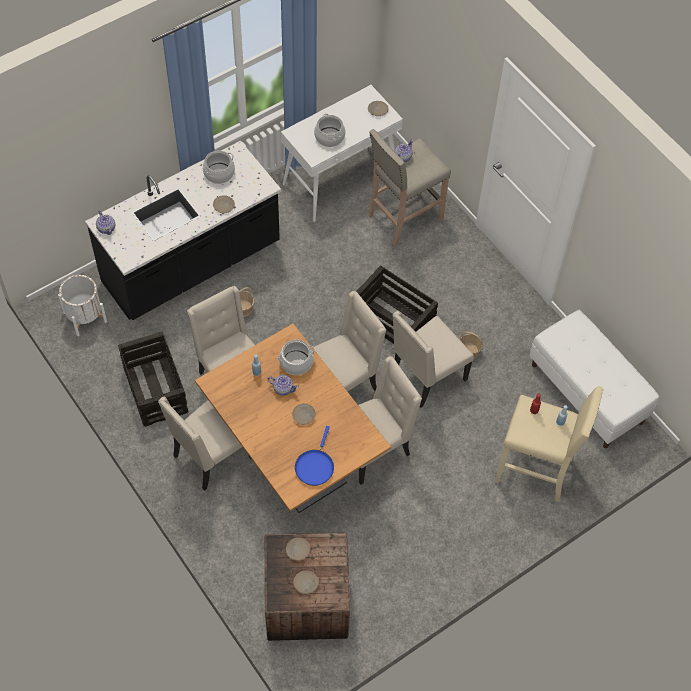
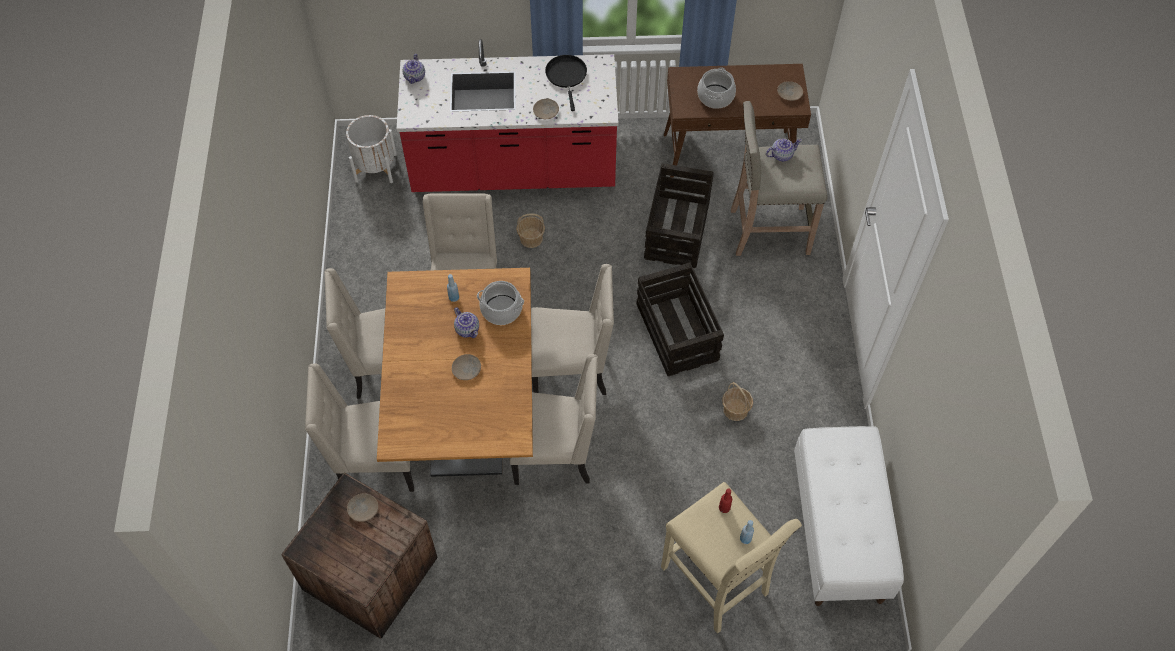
camera: 35 degrees right, 0 degrees up
(155, 388) = (387, 271): crate -> crate (677, 229)
(192, 265) = (514, 169): black counter -> red counter
(219, 173) = (566, 76): cooking pot -> black frying pan
(306, 583) = (344, 549): beige plate -> none
(315, 466) = (437, 429): blue frying pan -> none
(341, 179) = (728, 159): white console table -> brown console table
(426, 377) = (669, 411): beige chair -> beige chair (374, 462)

